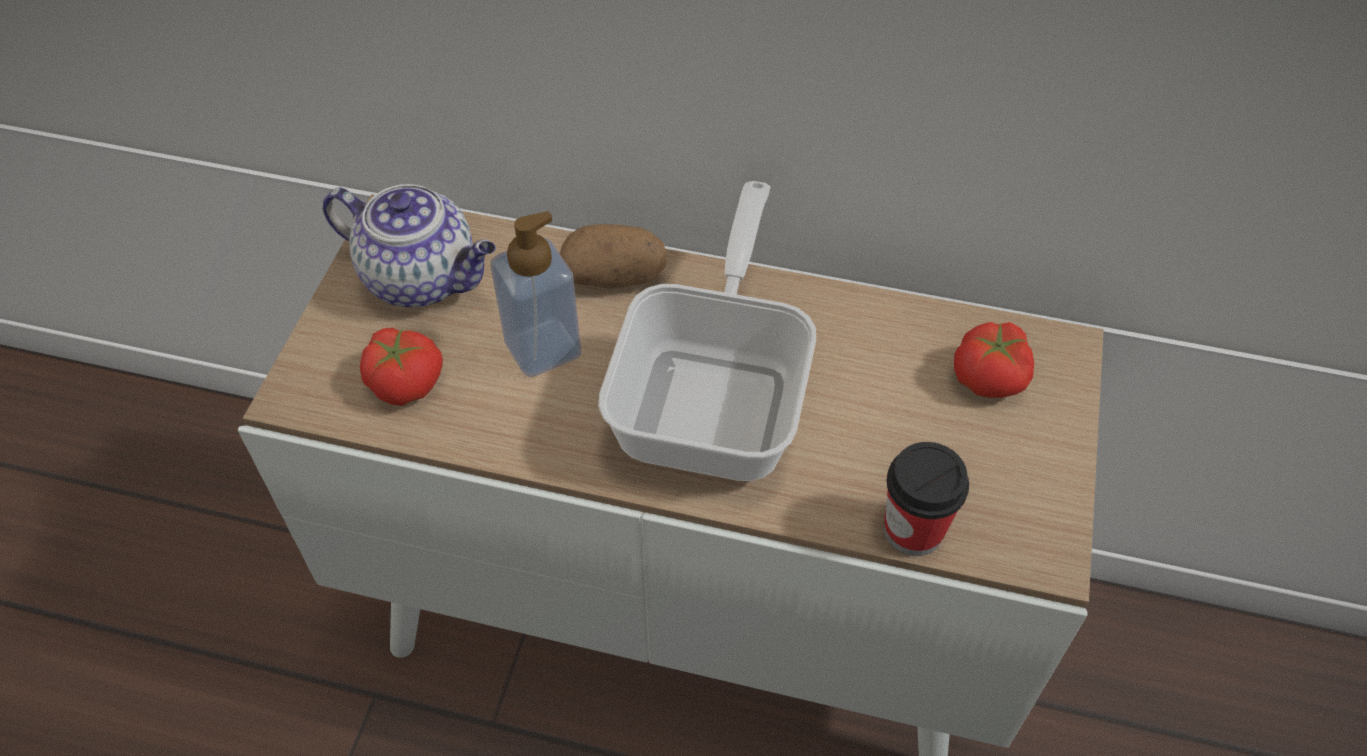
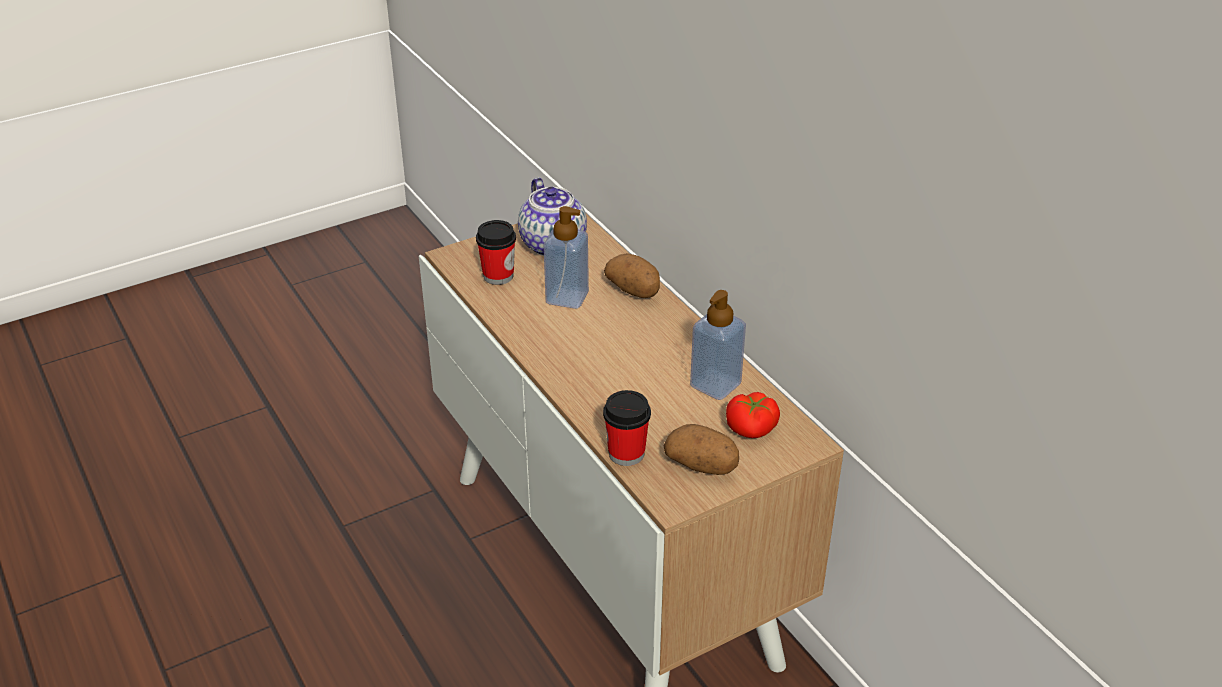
camera: 45 degrees right, 15 degrees down
(406, 381) = (498, 276): tomato -> cup
(717, 395) = (615, 357): frying pan -> none
(877, 345) = (715, 385): none -> soap dispenser
(1009, 474) = (702, 465): none -> potato

